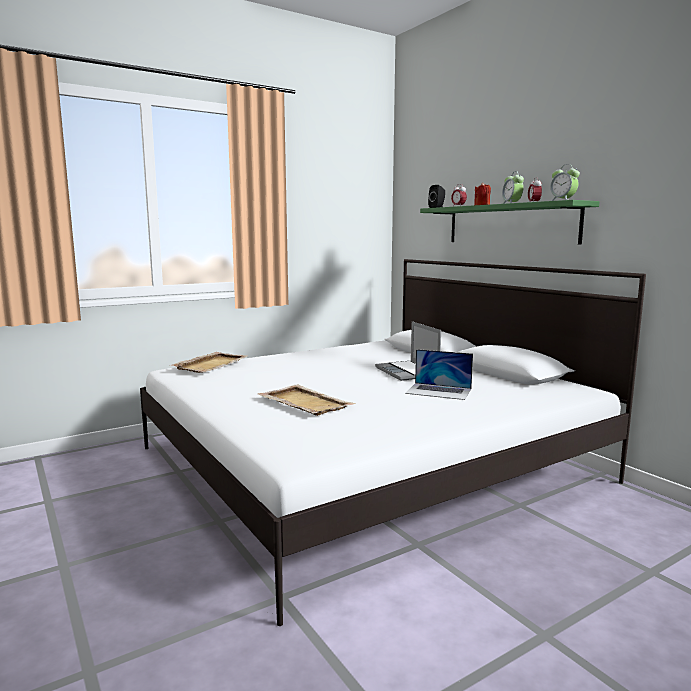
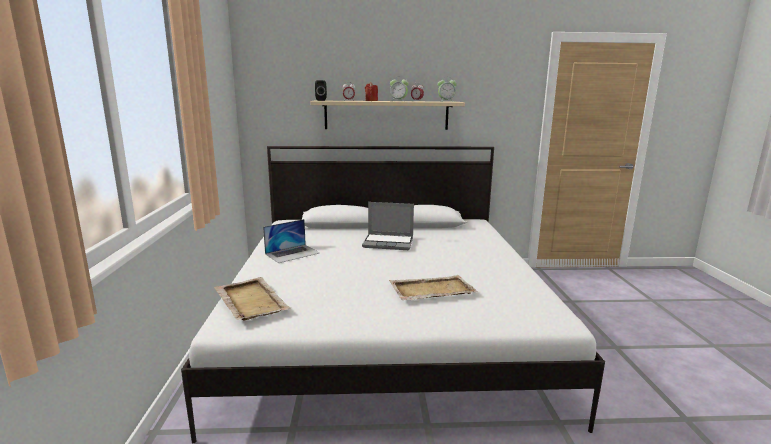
camera: 60 degrees left, 5 degrees up
(439, 391) = (446, 248): laptop -> laptop (292, 253)
(510, 224) = (386, 115): green shelf -> beige shelf

